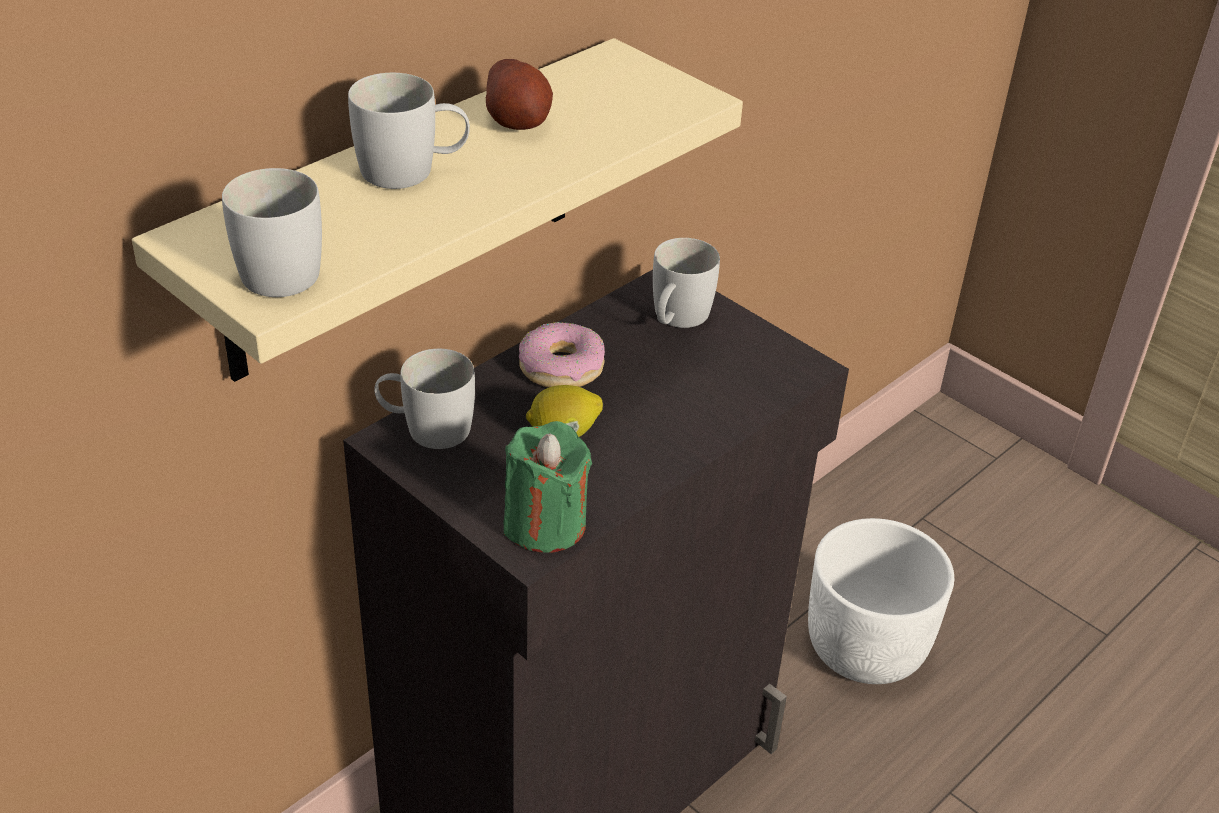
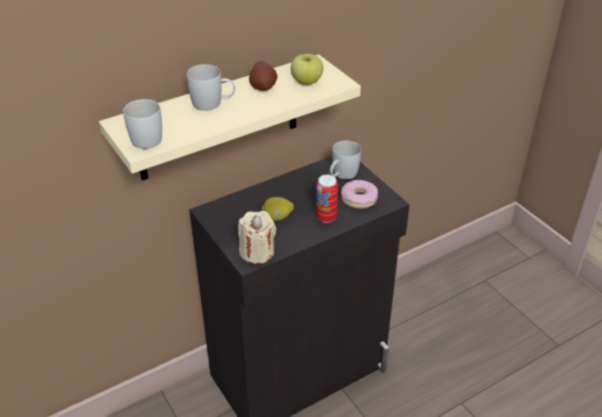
camera: 15 degrees right, 0 degrees up
(426, 428) = (223, 208): white mug -> none
(545, 524) = (257, 252): green candle -> beige candle
(561, 367) = (286, 190): donut -> donut (359, 199)
(616, 102) = (306, 82): none -> apple
(676, 421) = (326, 217): none -> can
(866, 646) = (441, 333): white planter -> none

